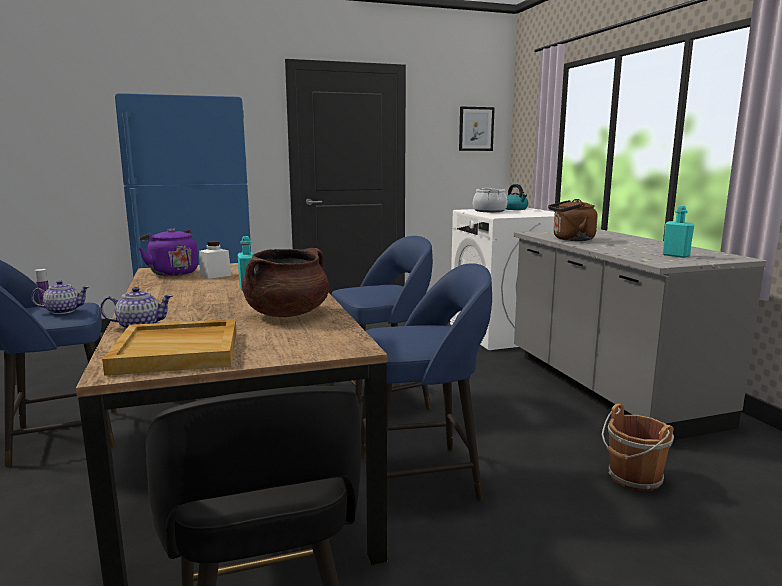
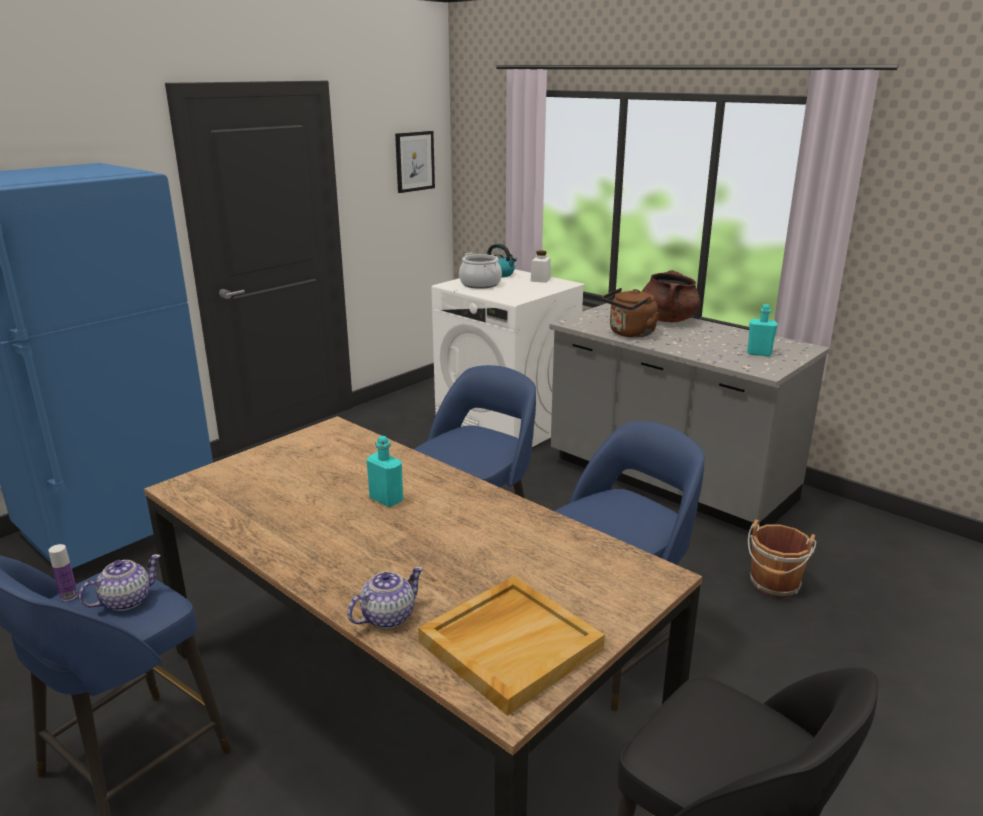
camera: 30 degrees left, 10 degrees up
(172, 273) = (219, 488): purple kettle -> none
(215, 275) = (292, 480): white jar -> white jar (540, 279)
(287, 314) = (511, 538): brown cooking pot -> brown cooking pot (667, 319)

